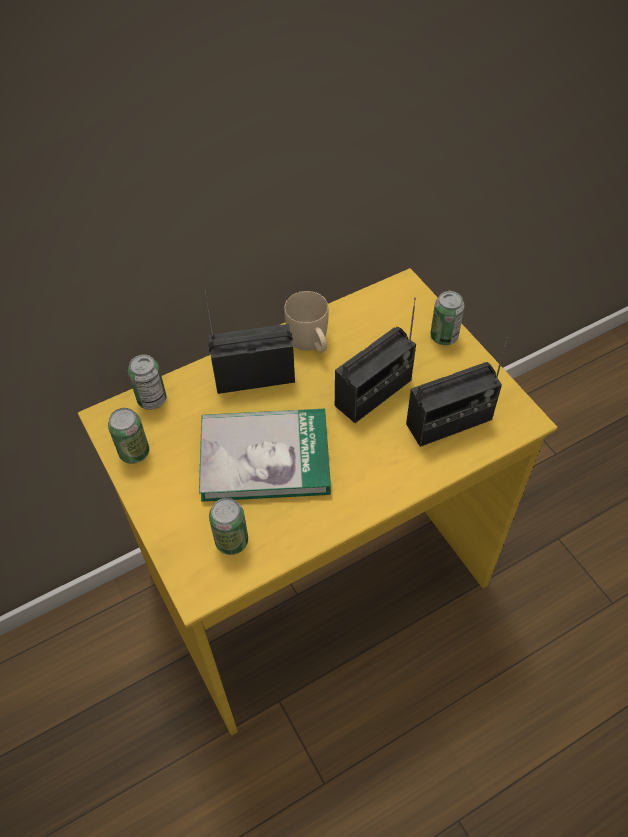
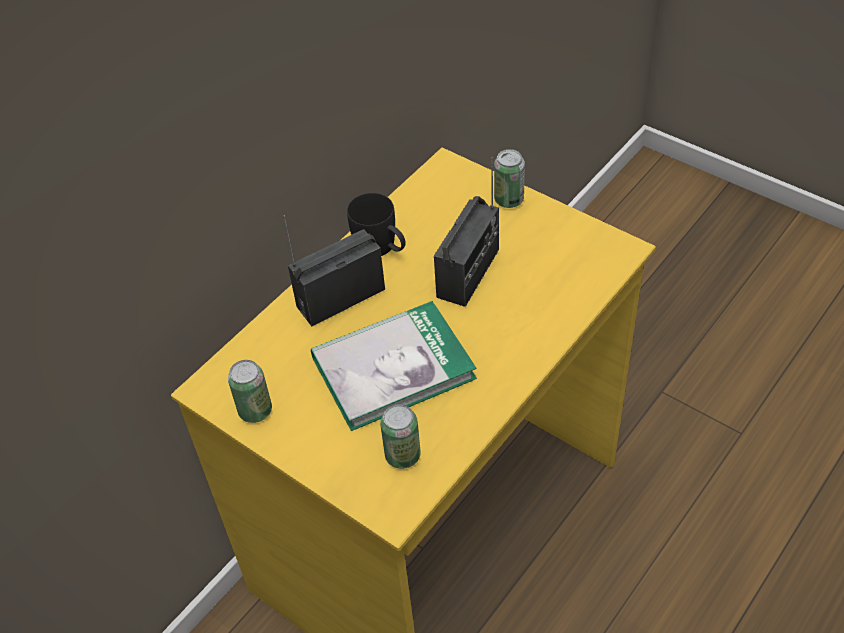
camera: 20 degrees left, 5 degrees down
(152, 399) = (245, 355): can -> none
(311, 343) = (381, 248): beige mug -> black mug
(449, 422) = (554, 275): radio -> none

